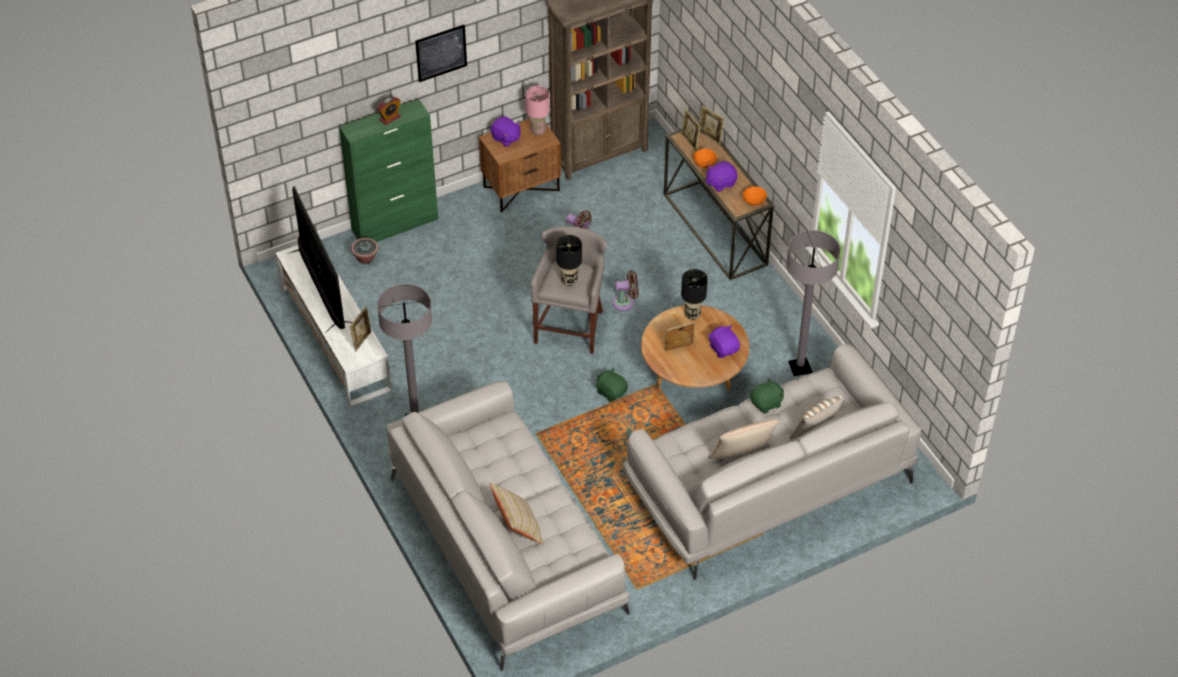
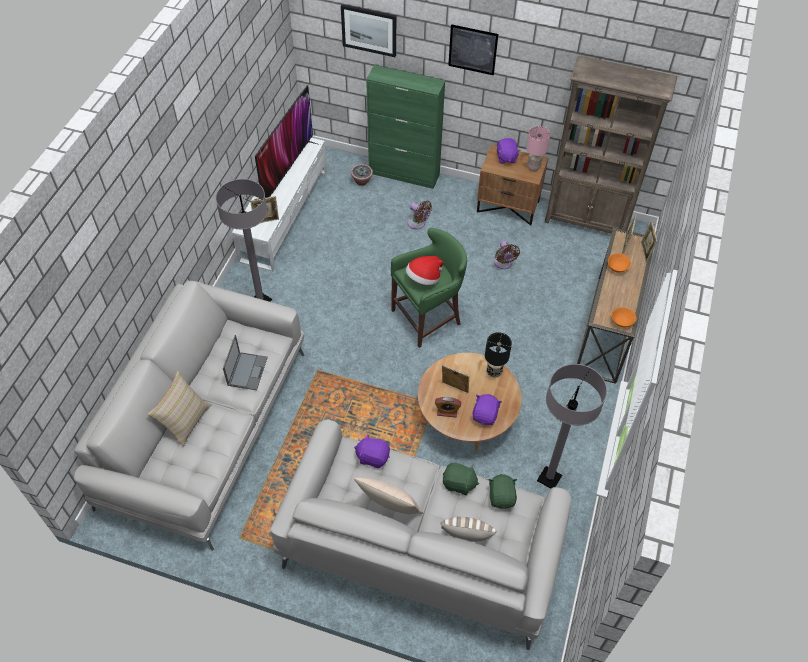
camera: 45 degrees right, 5 degrees up
(328, 93) = (369, 30): none -> picture
(390, 118) = (410, 80): alarm clock -> alarm clock (447, 412)
(516, 457) = (247, 370): none -> laptop
(569, 281) = (424, 278): black table lamp -> hat
(571, 325) = (428, 317): grey stool -> green stool
(611, 392) = (398, 383): green plush toy -> green plush toy (501, 497)
(625, 302) = (483, 330): brown fan -> brown fan (418, 223)
(720, 183) = (612, 290): purple plush toy -> purple plush toy (373, 457)

